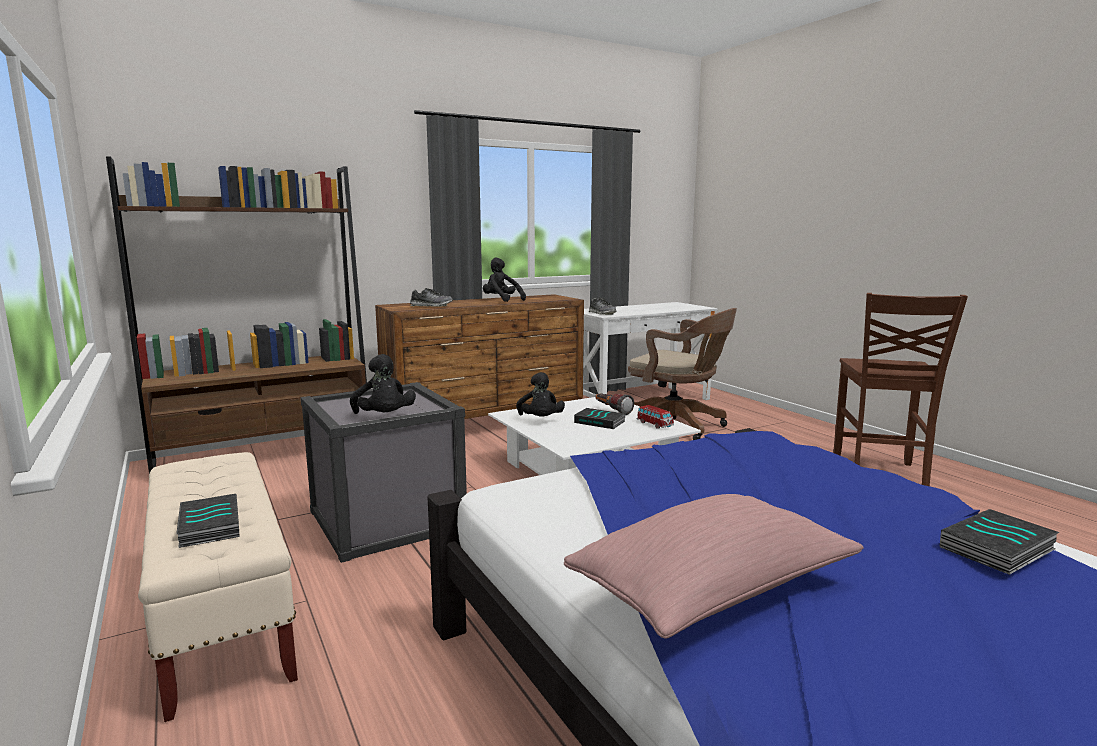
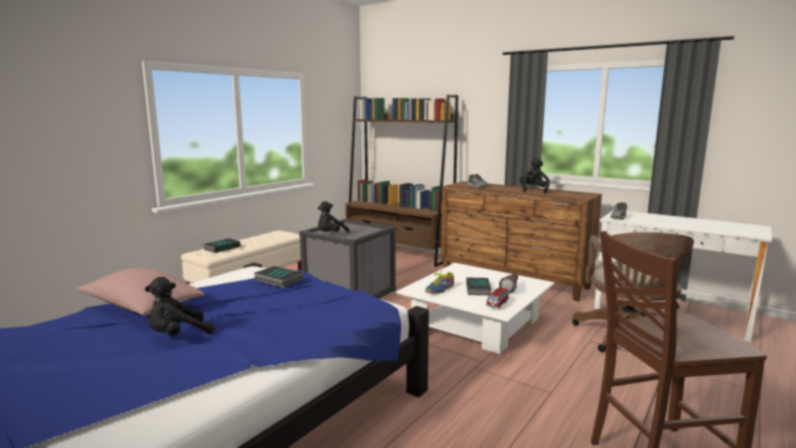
camera: 65 degrees right, 0 degrees up
(540, 420) = (458, 275): black plush toy -> black plush toy (178, 335)
(582, 436) = (440, 289): none -> shoe
(998, 549) = (184, 365): book -> book (277, 280)

